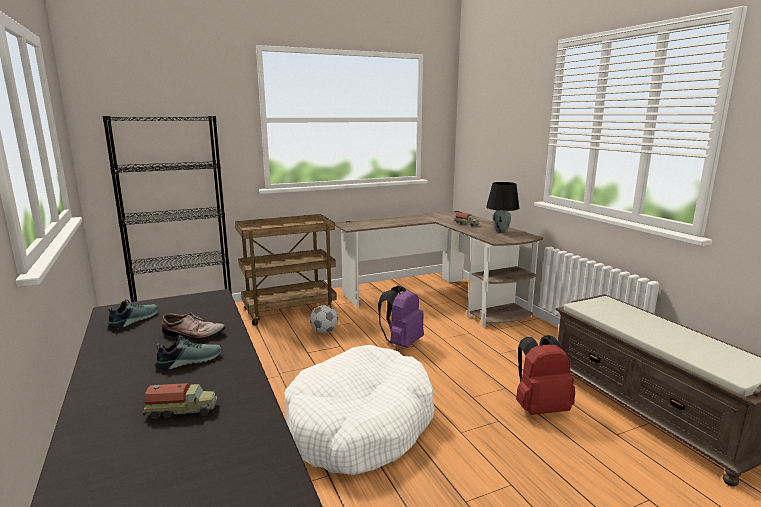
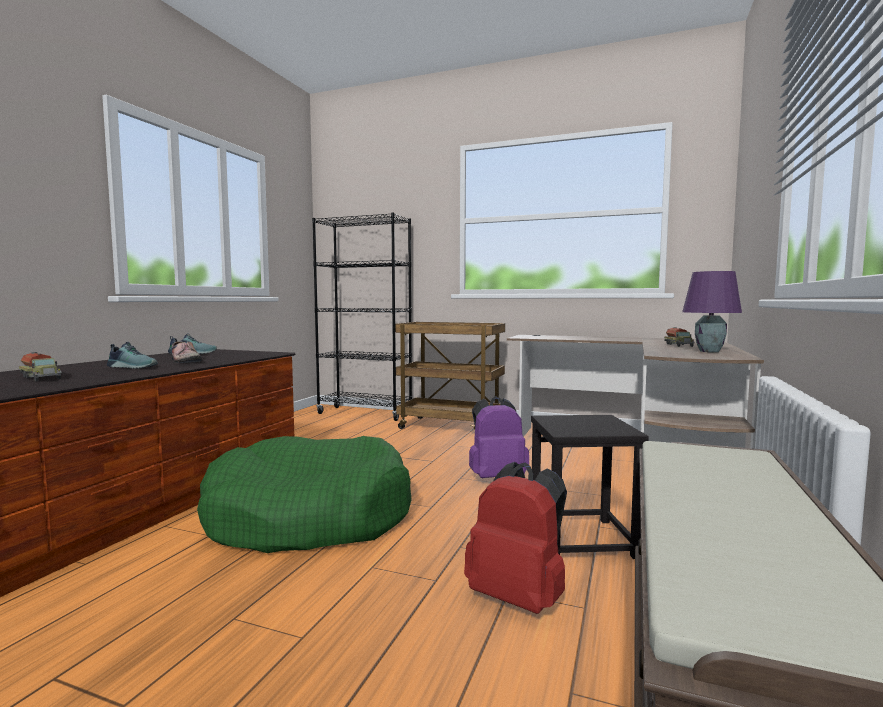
camera: 45 degrees right, 10 degrees down
(324, 332) = (443, 448): football -> none
(359, 425) = (309, 516): white dog bed -> green dog bed
(500, 231) = (708, 351): black table lamp -> purple table lamp
(507, 364) = (581, 539): none -> black stool

